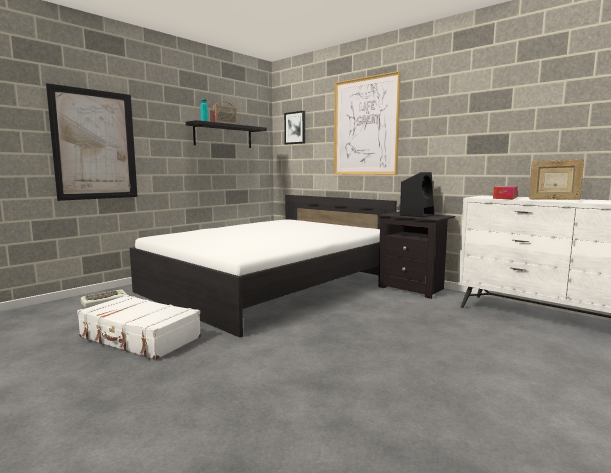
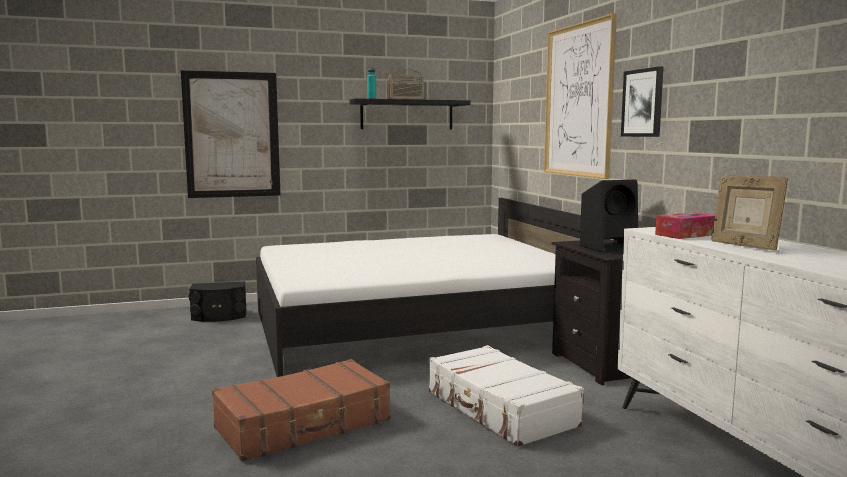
camera: 30 degrees right, 0 degrees up
(105, 301) = (219, 316): keyboard -> black speaker
(139, 338) = (192, 361): white suitcase -> white suitcase (499, 409)
(295, 128) = (512, 99): picture -> picture (643, 103)
(310, 360) = (304, 425): none -> brown suitcase

